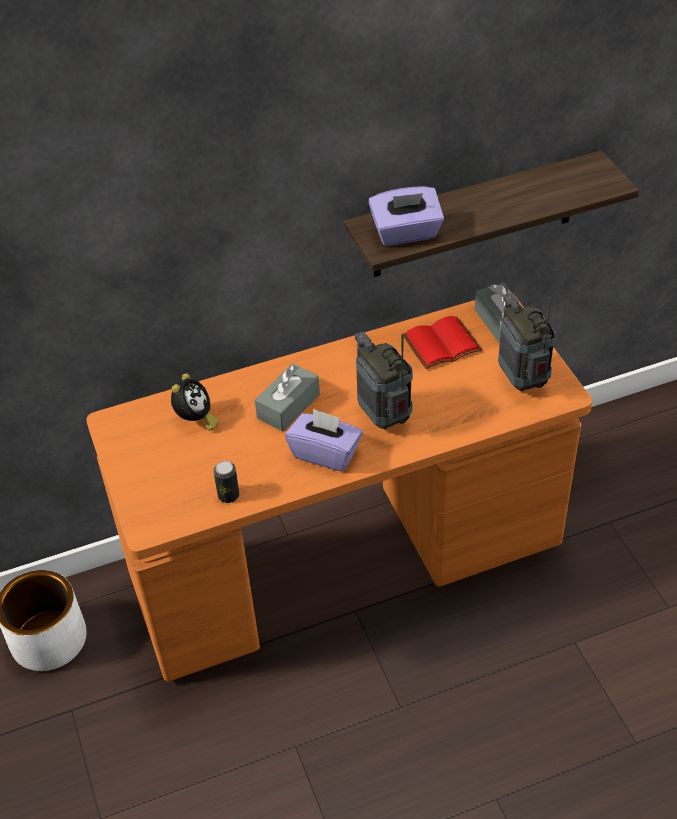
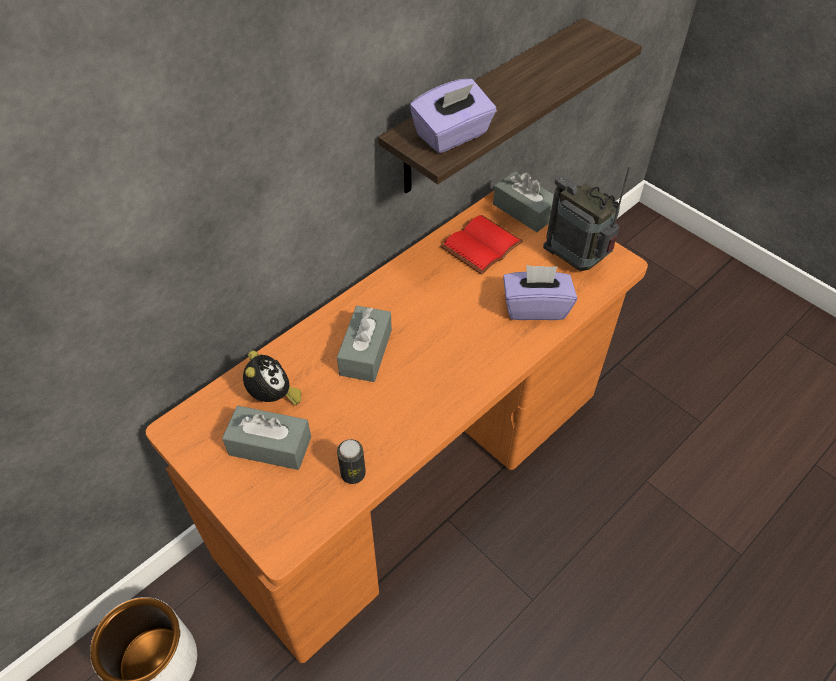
camera: 25 degrees left, 5 degrees up
(175, 455) = (270, 446): none -> grey tissue box
(325, 453) = (431, 392): purple tissue box -> purple tissue box (535, 307)
(384, 418) = (469, 336): radio -> none

